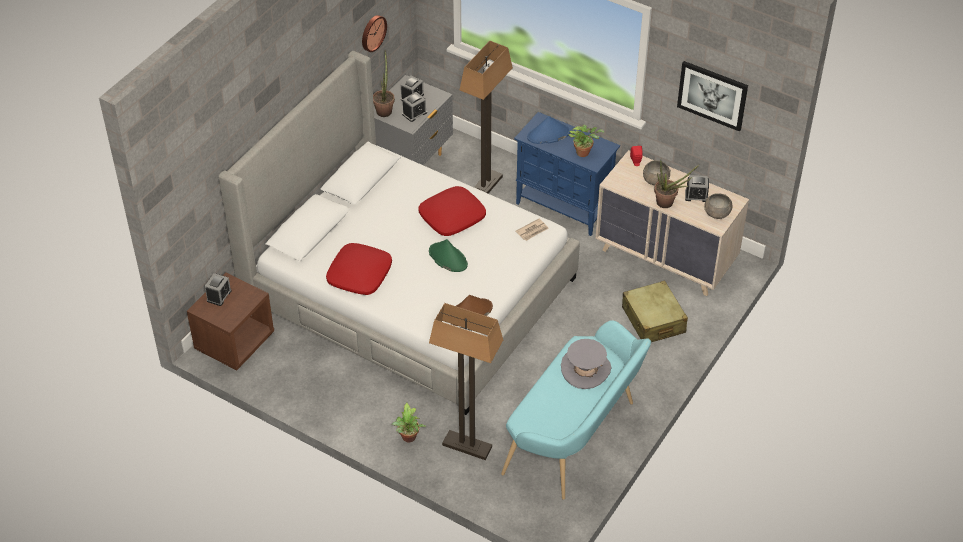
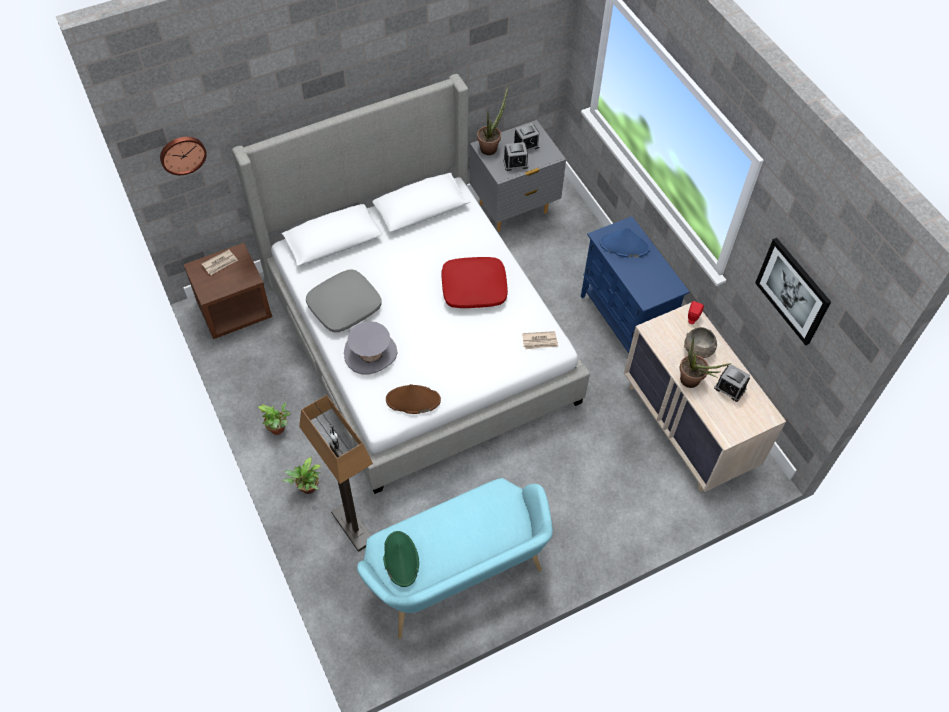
camera: 30 degrees right, 10 degrees up
(219, 296) = (220, 263): alarm clock -> newspaper
(359, 274) = (344, 305): red pillow -> grey pillow
(372, 33) = (496, 63): wall clock -> wall clock (182, 154)
(447, 258) = (437, 330): green hat -> green hat (400, 559)
(486, 186) = (565, 264): floor lamp -> none
(584, 152) = (646, 282): potted plant -> potted plant (279, 429)
(585, 369) = (484, 523): grey hat -> grey hat (370, 353)
(653, 320) = (626, 490): beige suitcase -> none
(716, 213) = (737, 420): grey bowl -> none

